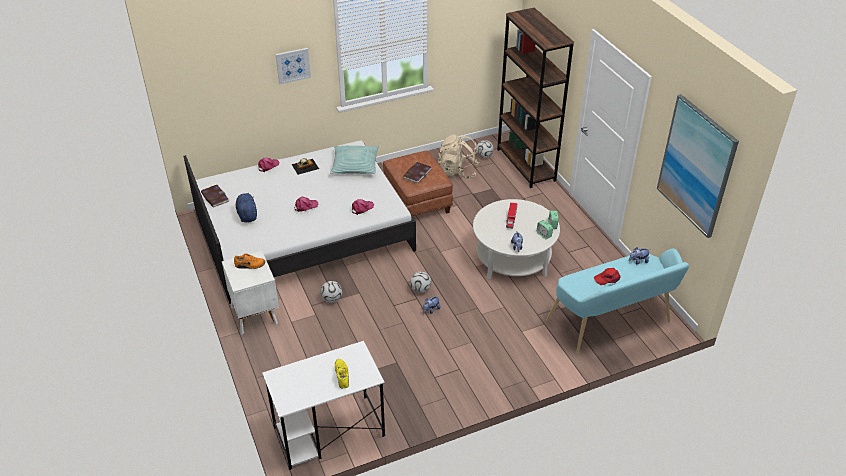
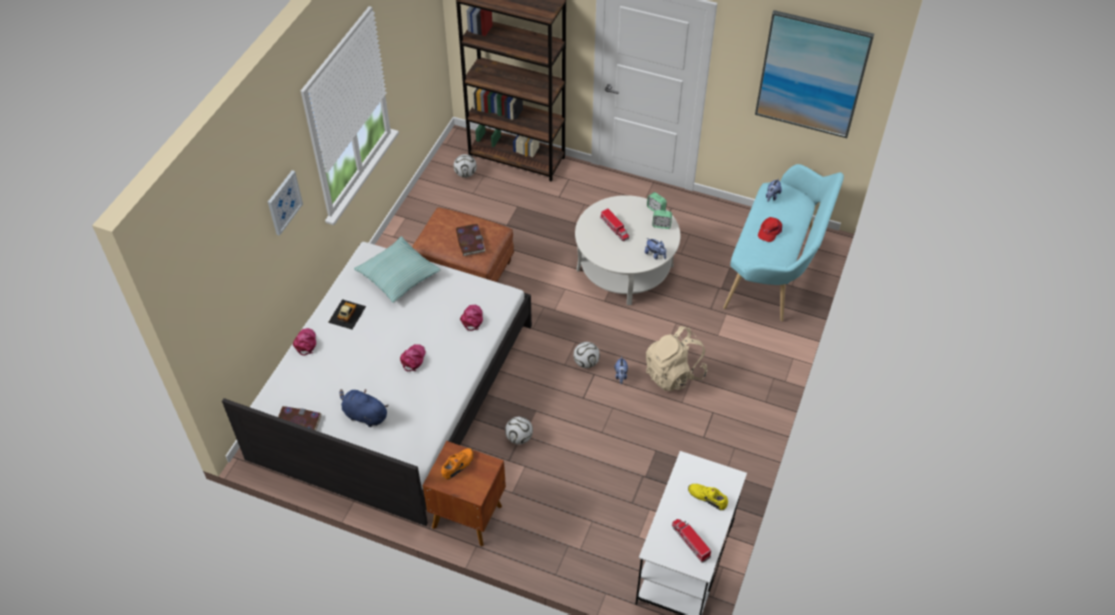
camera: 45 degrees left, 10 degrees up
(255, 314) = (467, 515): white nightstand -> brown nightstand
(299, 388) = (690, 542): none -> toy truck
(457, 171) = (461, 209): beige backpack -> beige backpack (674, 373)

